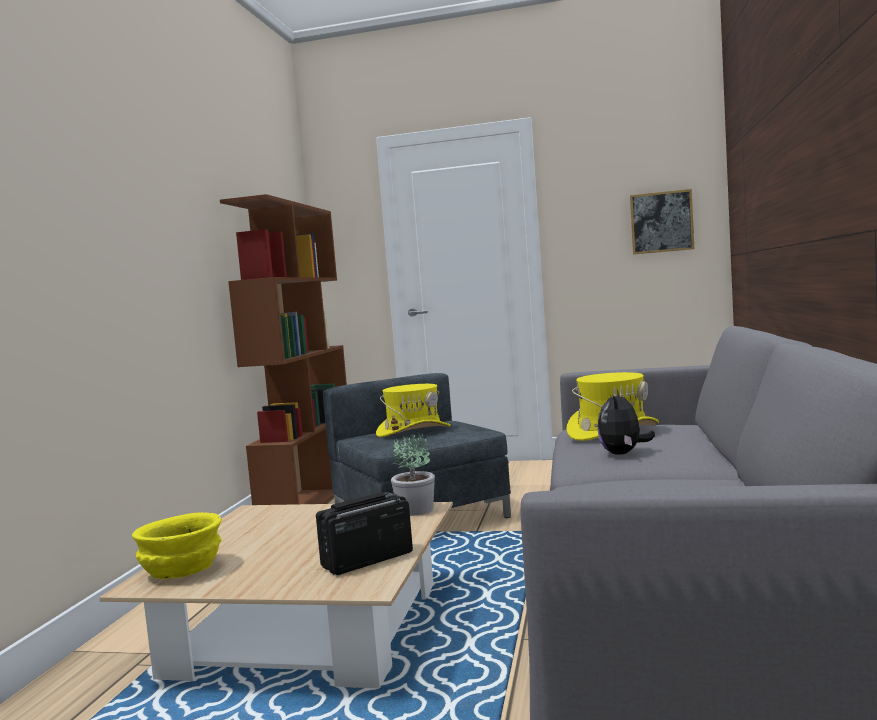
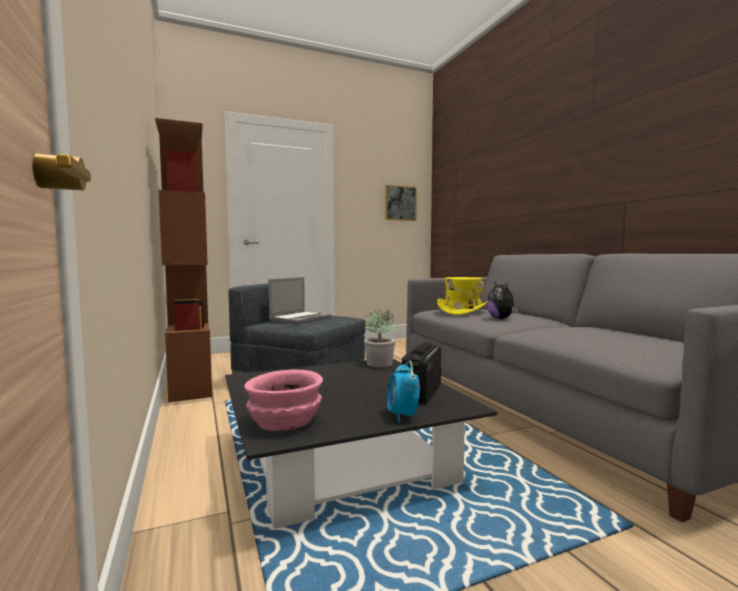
camera: 35 degrees left, 0 degrees up
(180, 570) = (284, 422): yellow bowl -> pink bowl
(284, 585) = (402, 416): none -> alarm clock
(309, 629) = (345, 460): beige coffee table -> black coffee table
(413, 431) = (300, 319): yellow hat -> laptop

